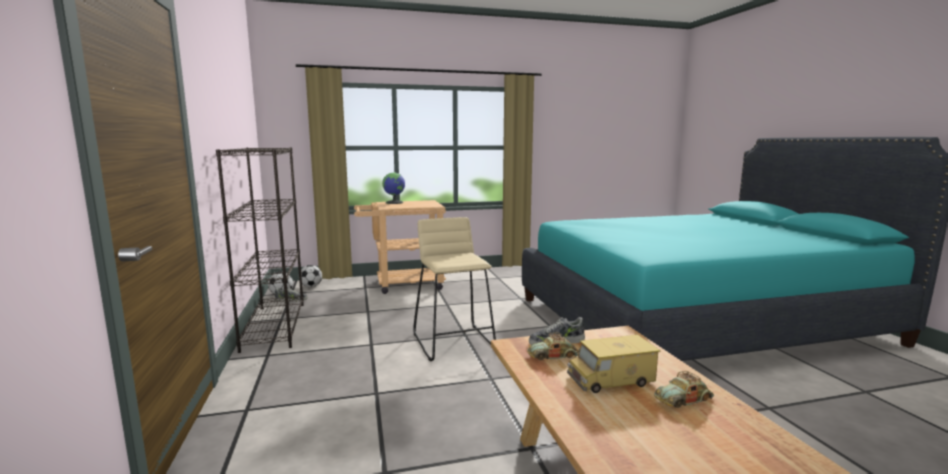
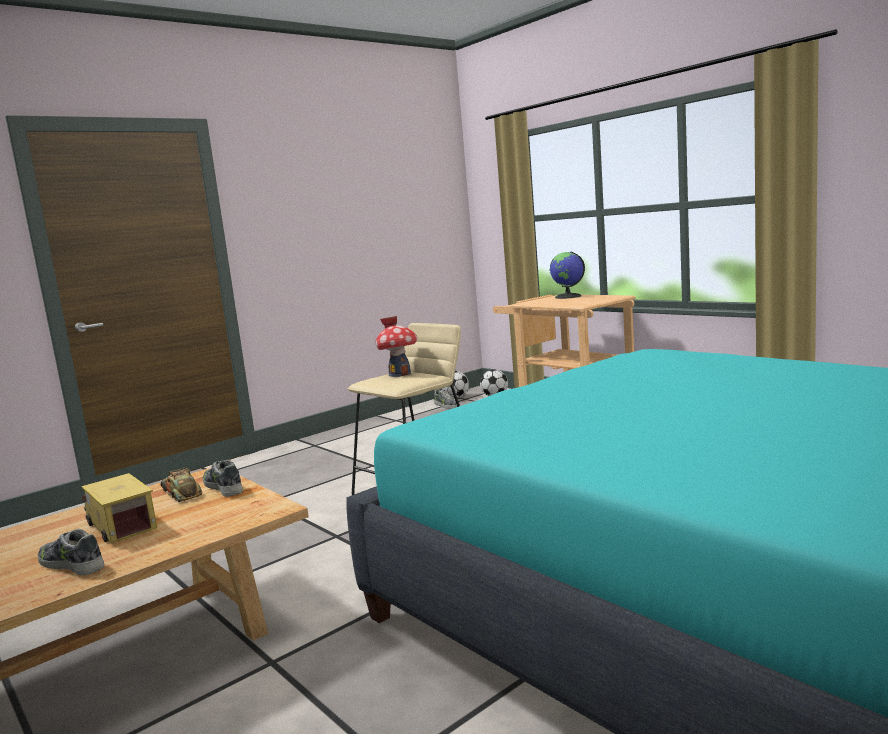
camera: 65 degrees right, 0 degrees up
(274, 325) = (377, 424): black bookcase -> none
(440, 256) = (400, 374): none -> toy house
(683, 399) = (72, 564): toy car -> shoe

